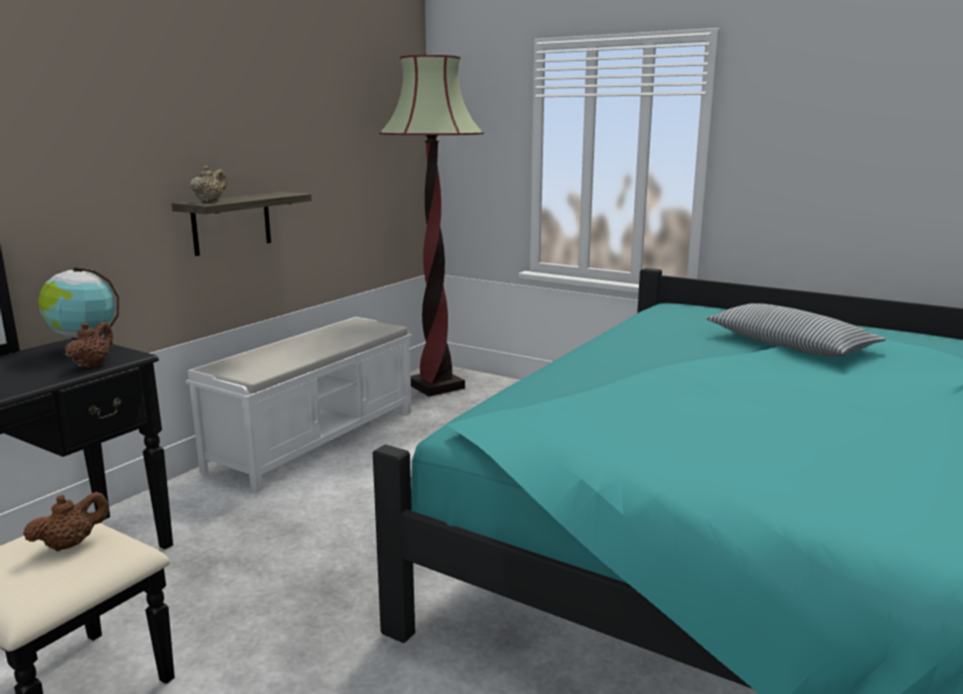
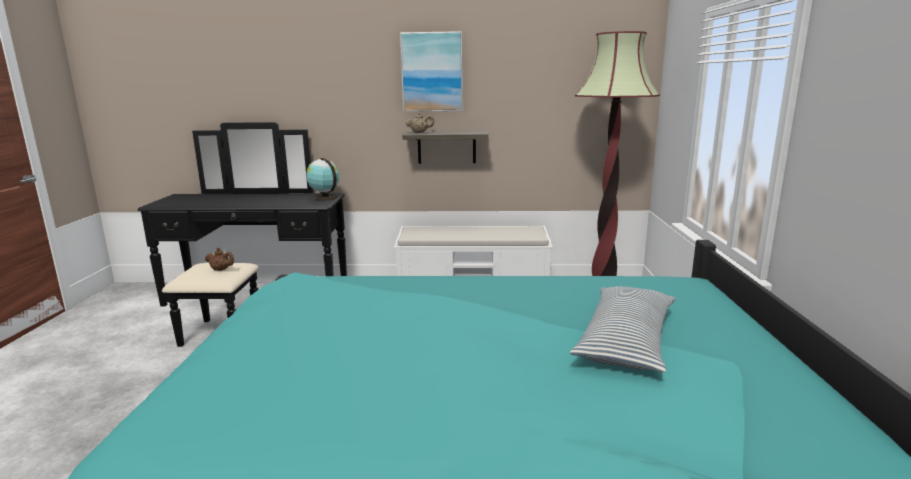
camera: 60 degrees right, 0 degrees up
(92, 364) = (304, 204): brown teapot -> none
(201, 98) = (432, 72): none -> picture

